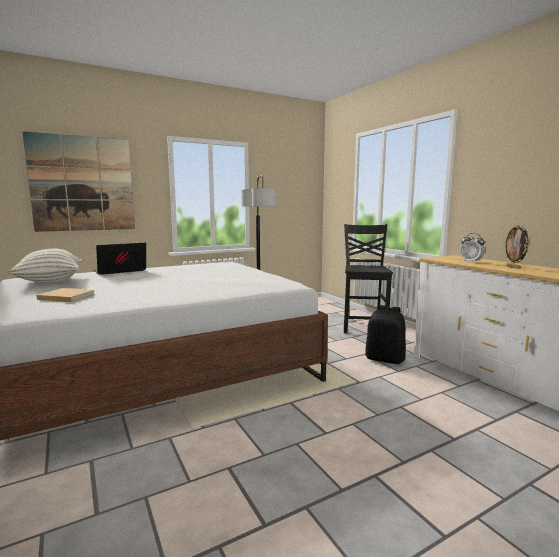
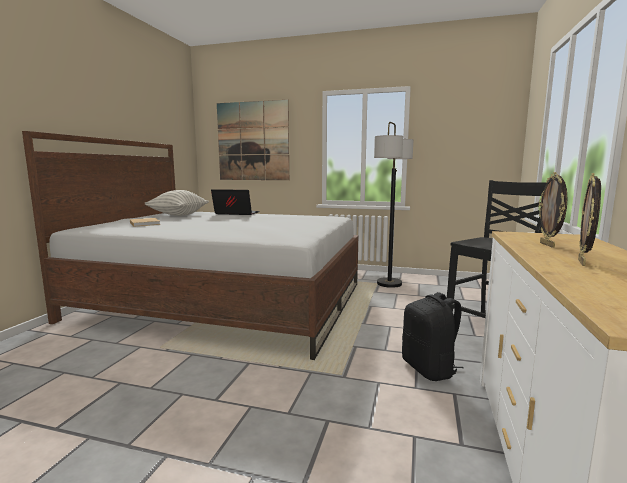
camera: 45 degrees right, 0 degrees up
(471, 262) = (548, 245): alarm clock -> picture frame

